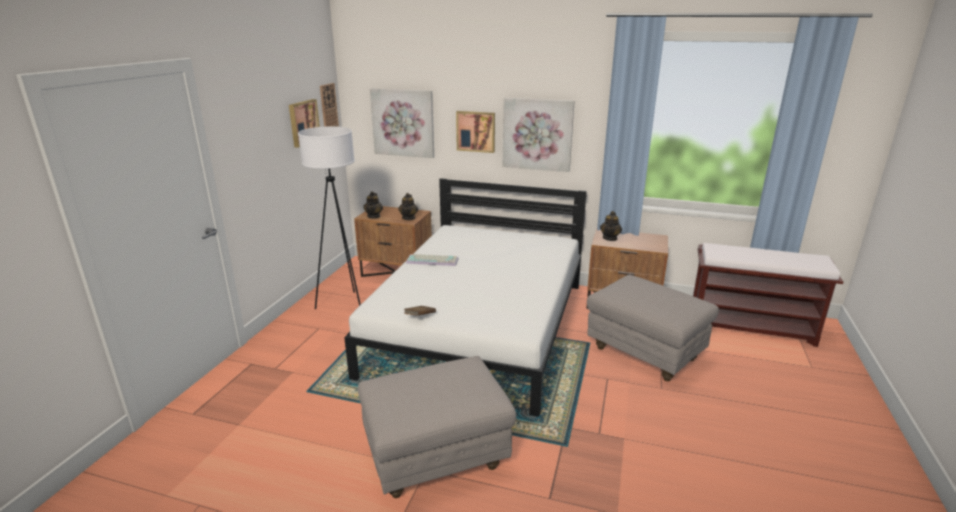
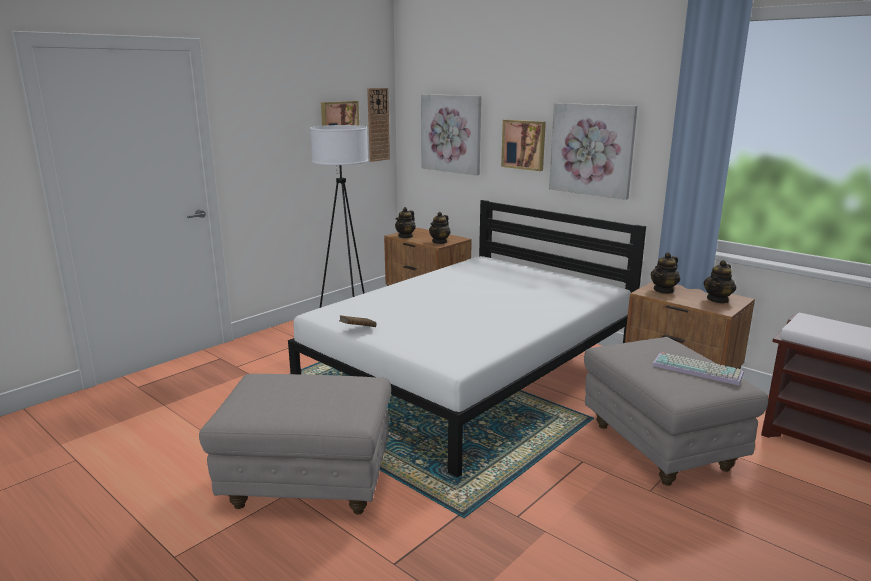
camera: 25 degrees right, 5 degrees down
(433, 260) = (430, 284): keyboard -> keyboard (698, 369)
(648, 240) = (718, 299): none -> teapot

